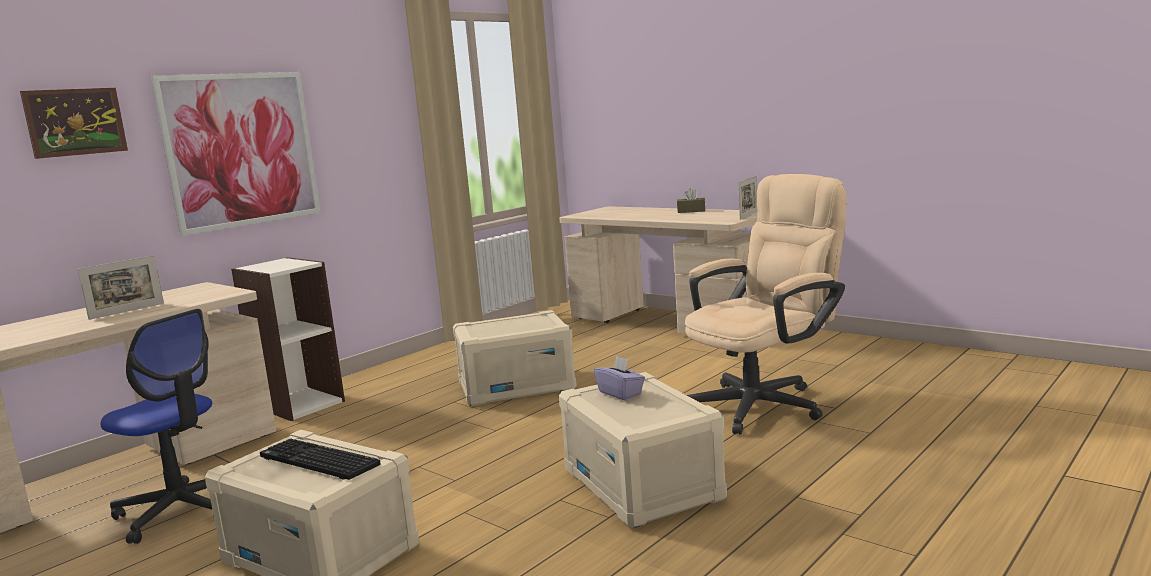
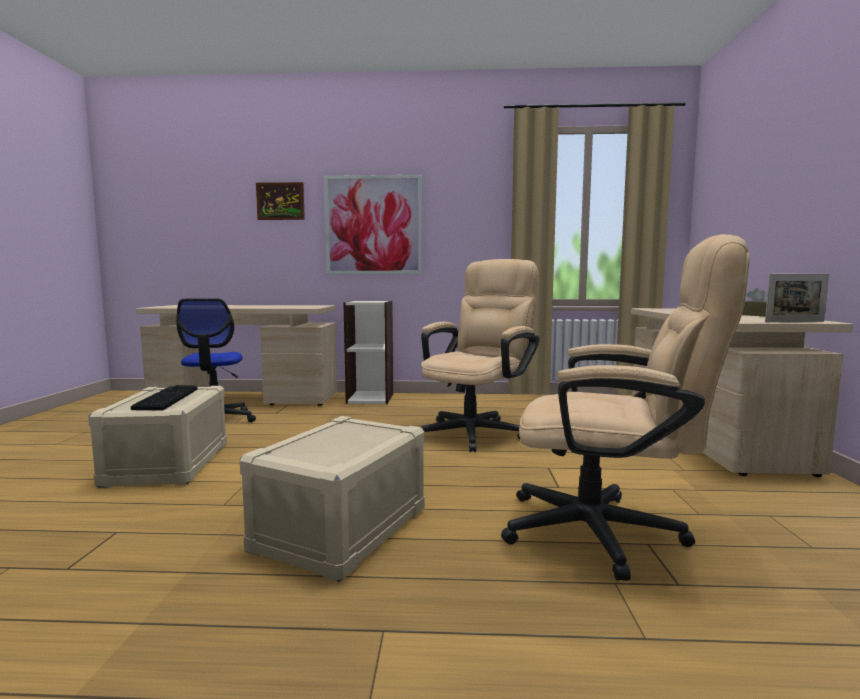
camera: 50 degrees right, 5 degrees down
(127, 311) = (260, 306): picture frame -> none
(517, 386) = (477, 431): beige storage box -> beige office chair
(620, 393) = (355, 432): purple tissue box -> none

